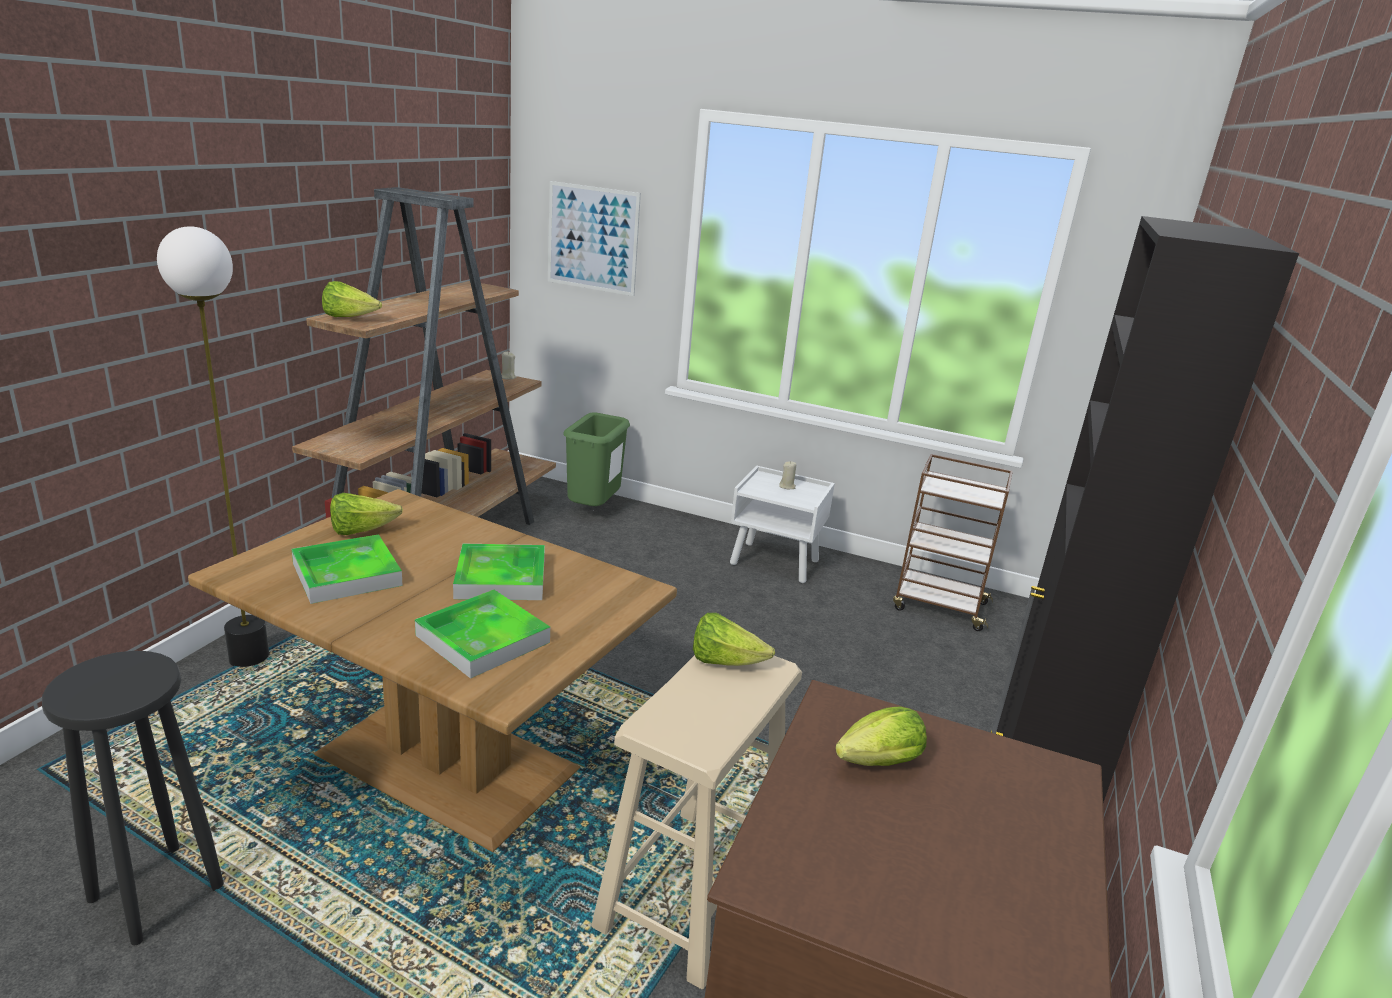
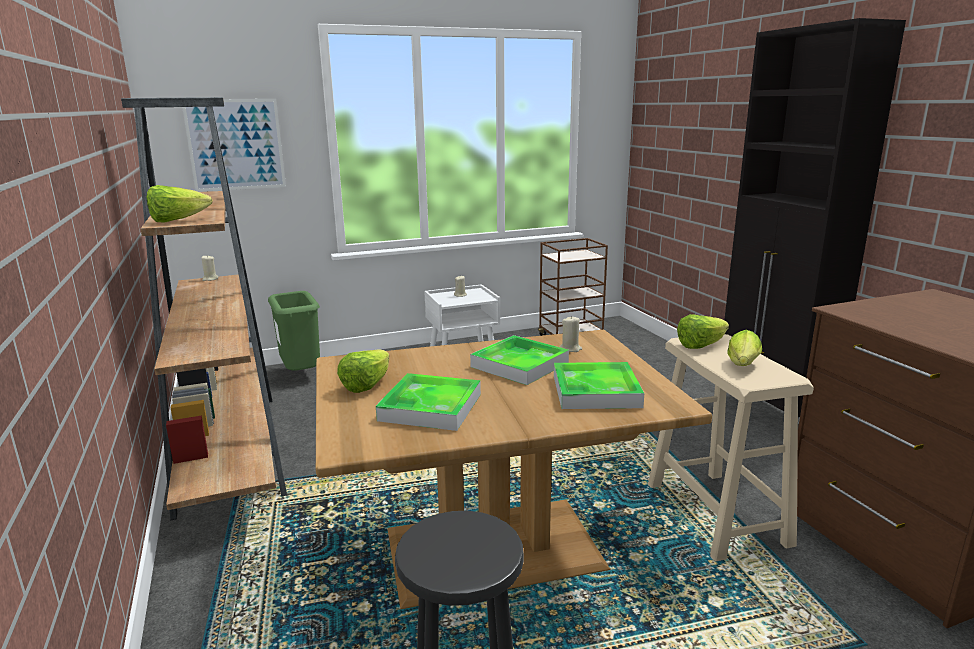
camera: 40 degrees left, 5 degrees down
(250, 657) = (210, 595): floor lamp -> none
(583, 588) = (570, 349): none -> beige candle
(874, 764) = (907, 318): lettuce -> lettuce (742, 366)

